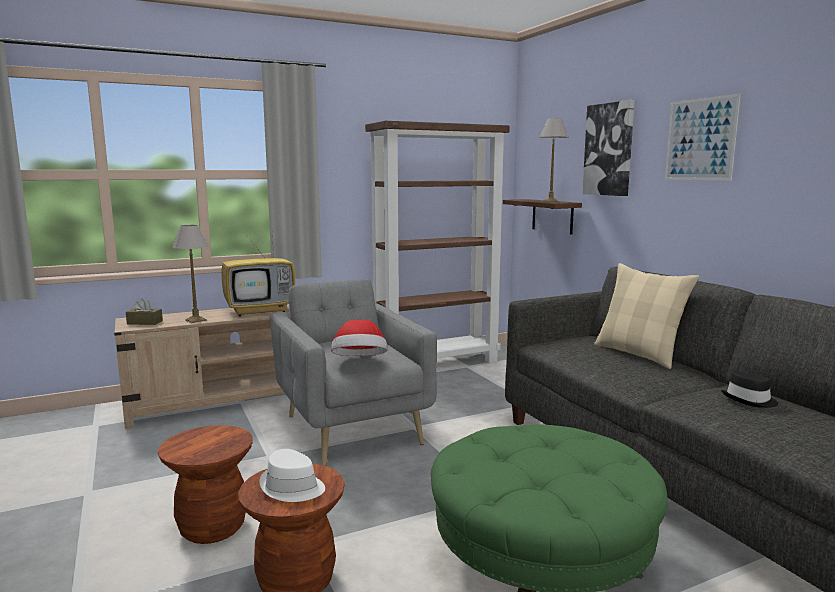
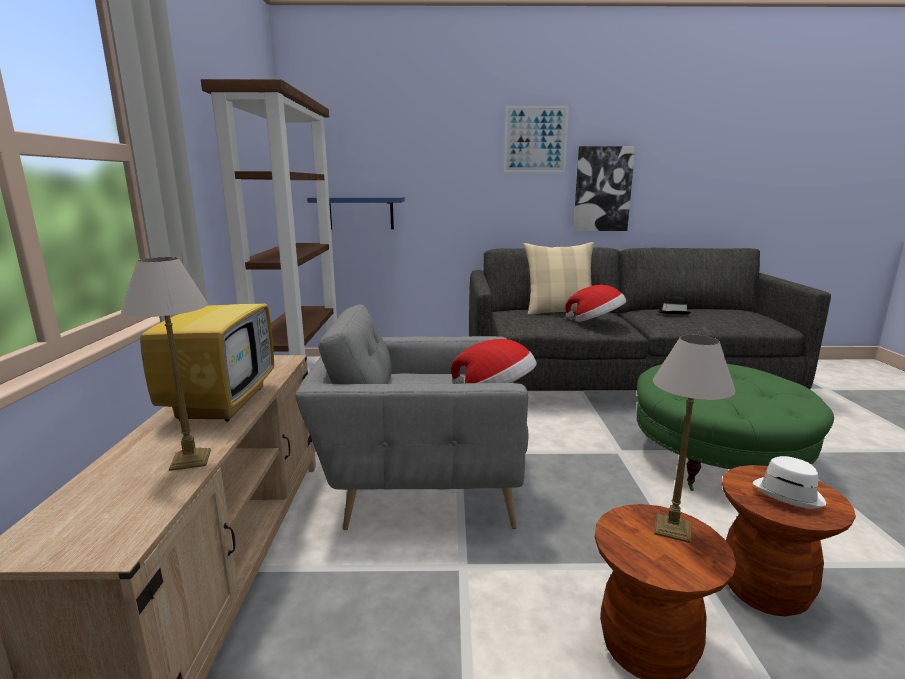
camera: 65 degrees left, 5 degrees up
(145, 322) = (103, 521): brown tissue box -> none
(551, 201) = (377, 196): table lamp -> table lamp (673, 528)
(552, 216) = (360, 213): brown shelf -> blue shelf
(609, 149) = (436, 144): picture -> picture (602, 189)
(622, 370) = (596, 322): none -> hat

